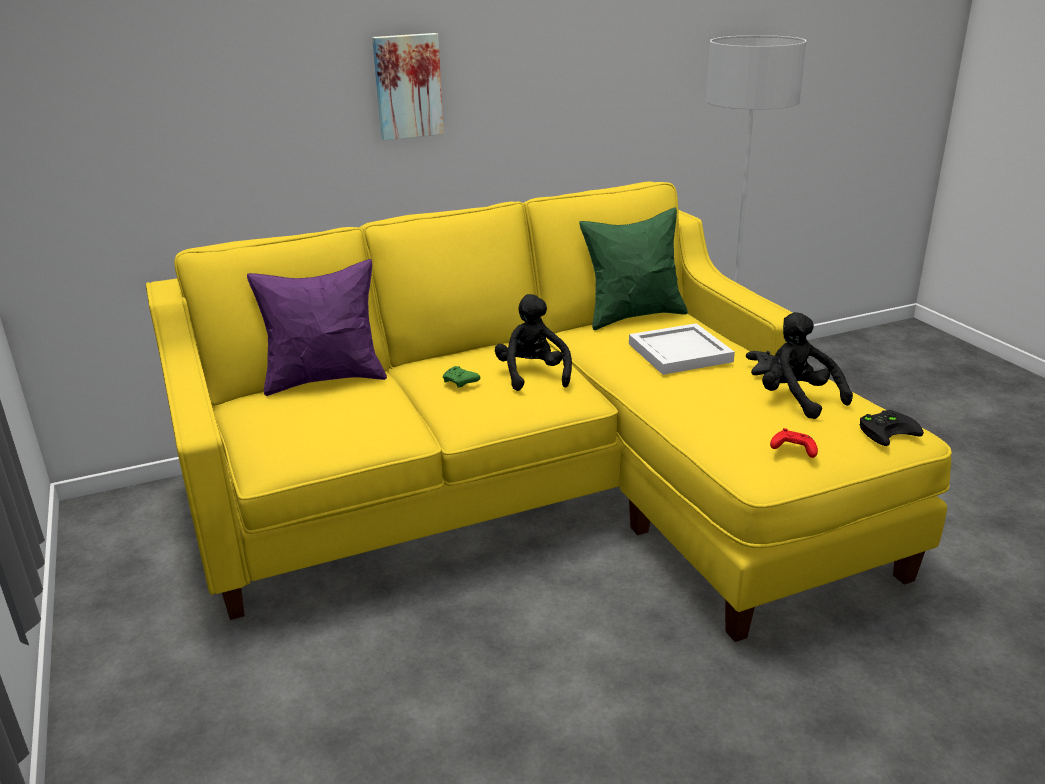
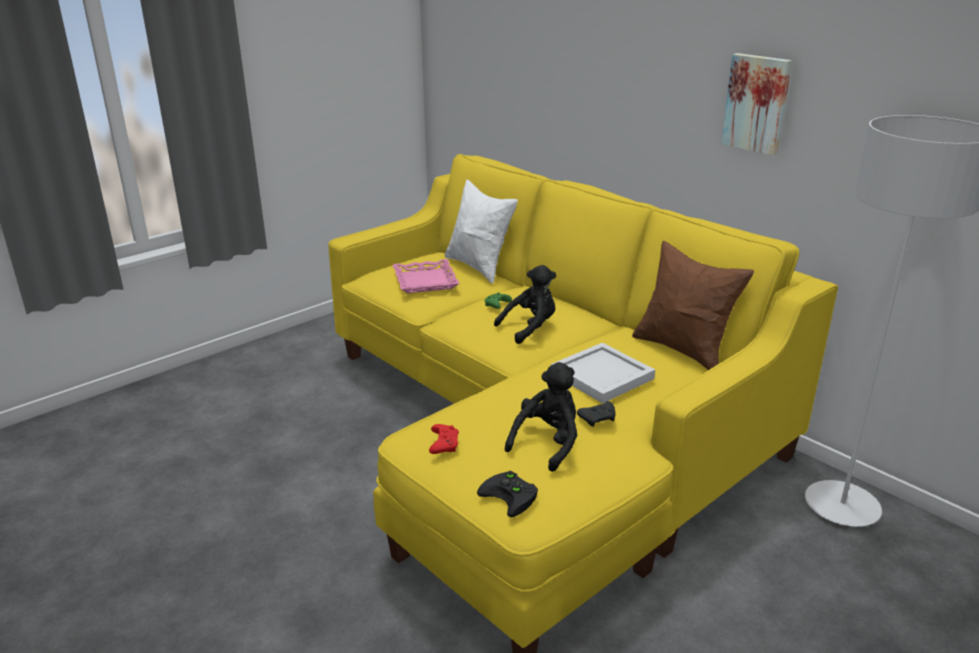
camera: 70 degrees right, 0 degrees up
(325, 379) = (479, 267): purple pillow -> white pillow
(342, 416) = (426, 281): none -> pink tray
(407, 86) = (629, 87): picture -> picture (757, 103)
(633, 316) = (683, 350): green pillow -> brown pillow

